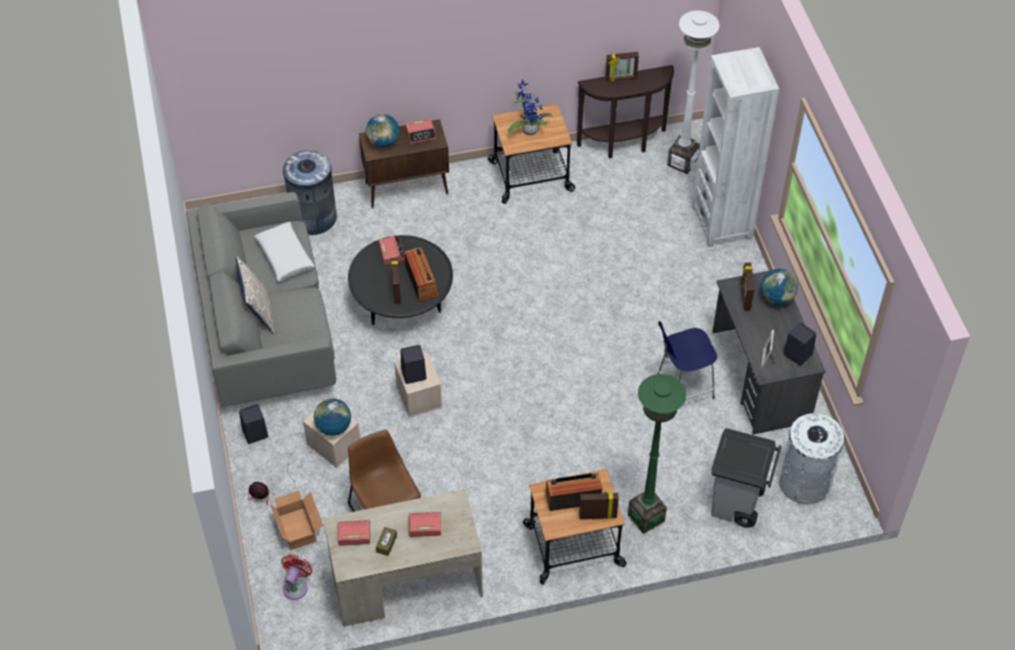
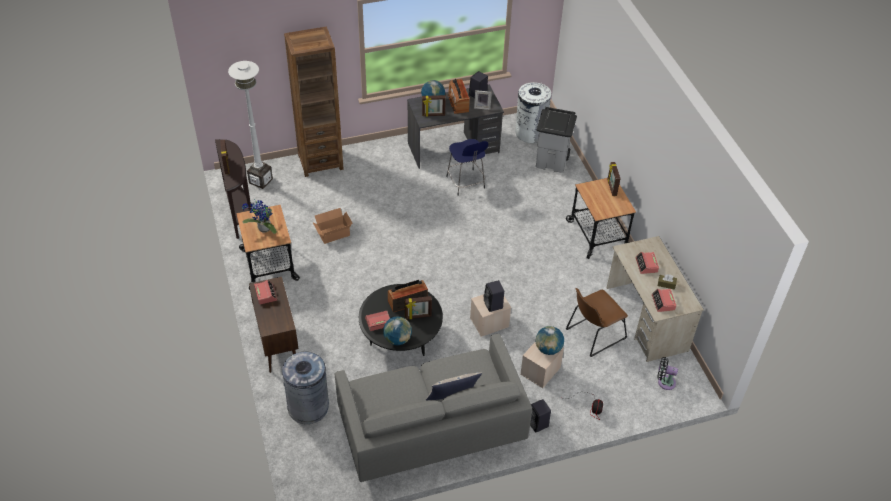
camera: 95 degrees left, 5 degrees down
(285, 256) = (390, 388): white pillow -> none
(296, 586) = (664, 382): red fan -> black fan
(298, 527) = (616, 385): cardboard box -> cardboard box (332, 233)
(383, 142) = (274, 318): globe -> globe (397, 339)
(573, 497) = (601, 199): radio -> radio (458, 103)
(646, 517) = (570, 201): green floor lamp -> none
(722, 222) = (320, 162): white bookcase -> brown bookcase

